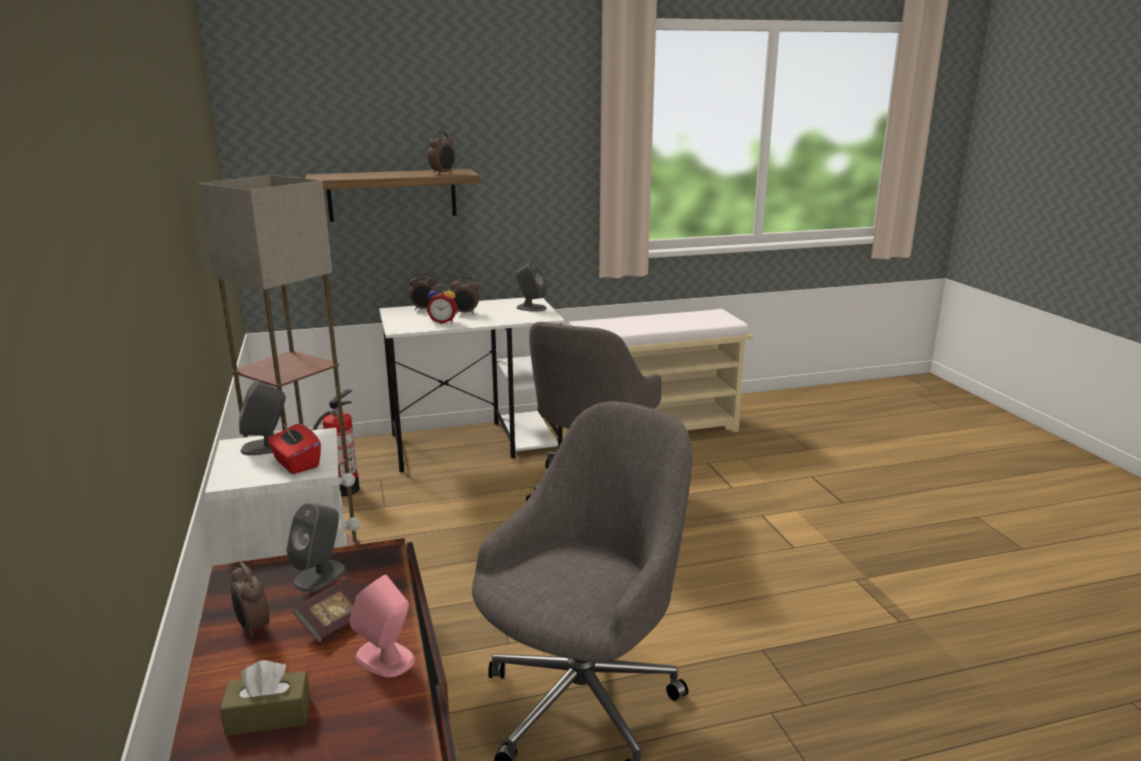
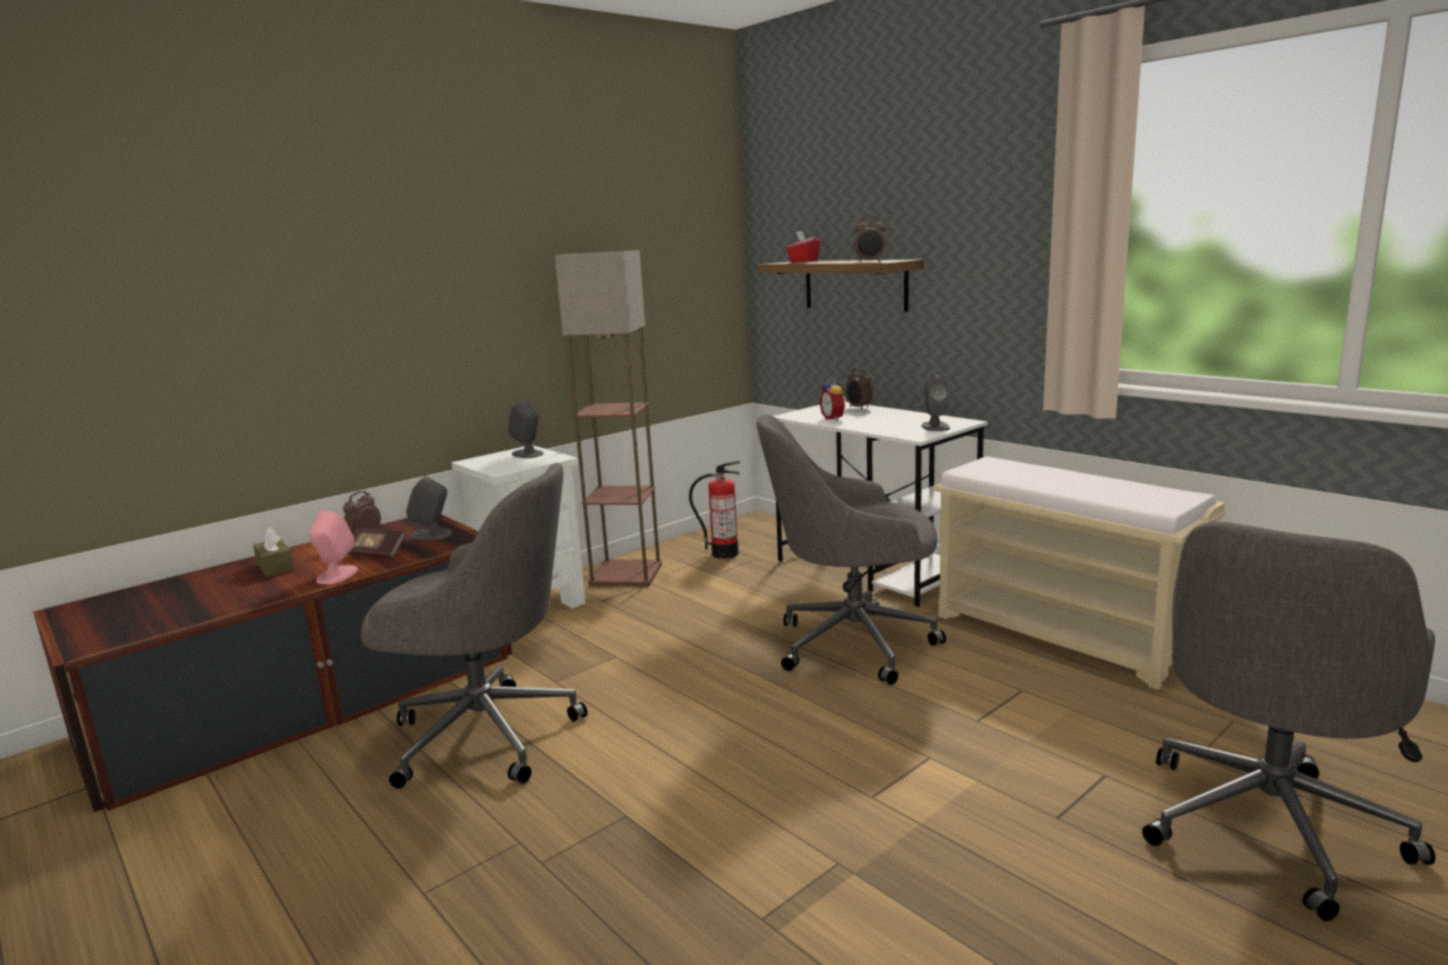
camera: 65 degrees right, 5 degrees down
(296, 463) = (506, 465): red tissue box -> red tissue box (803, 261)
(465, 313) = (872, 417): alarm clock -> none
(875, 460) = (1268, 829): none -> grey office chair

